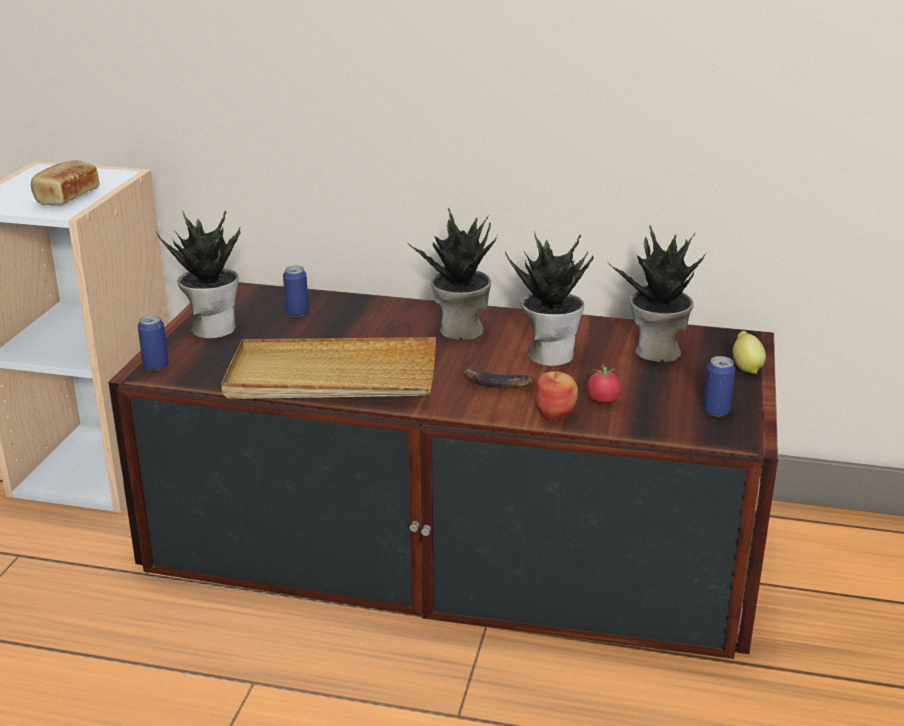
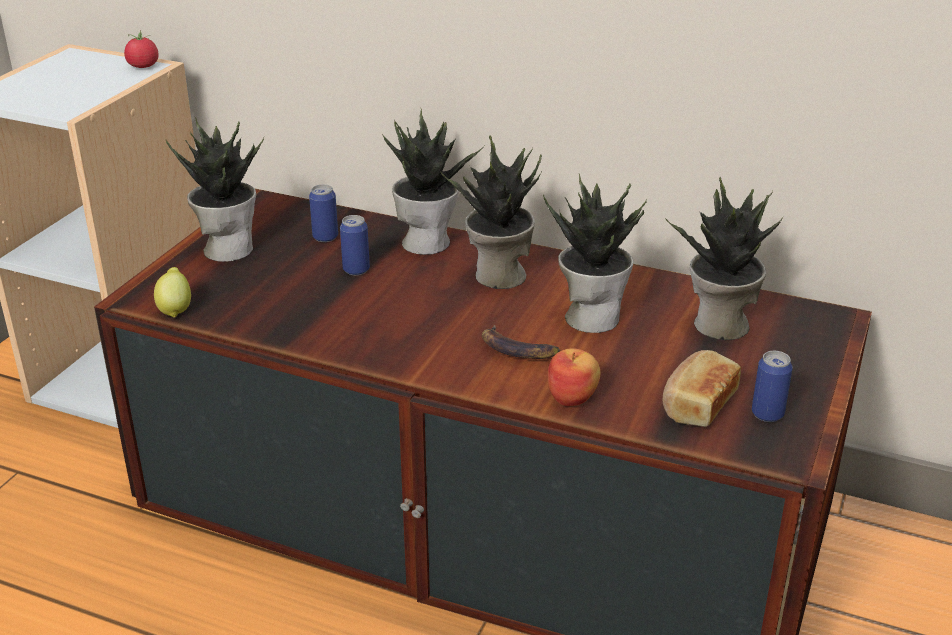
camera: 10 degrees right, 5 degrees up
(65, 197) = (78, 92): bread -> bread (697, 404)
(156, 366) = (150, 291): can -> can (356, 270)
(331, 377) = (334, 324): beige tray -> none
(388, 310) = (427, 242): none -> potted plant
(603, 400) = (635, 385): tomato -> tomato (143, 66)
(746, 368) = (822, 358): lemon -> lemon (175, 309)

